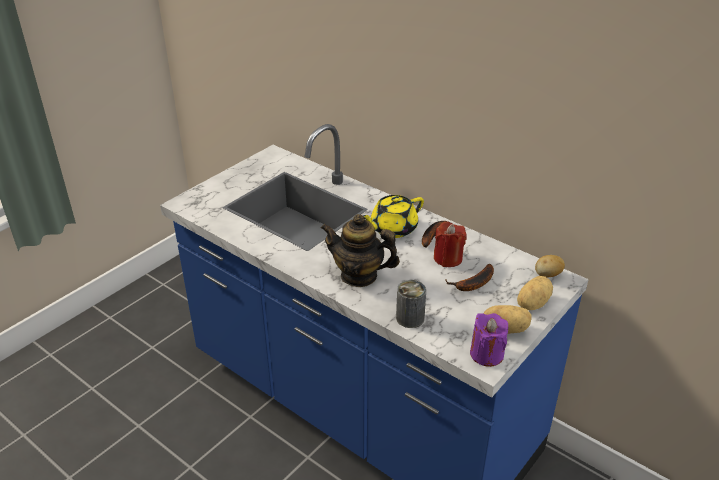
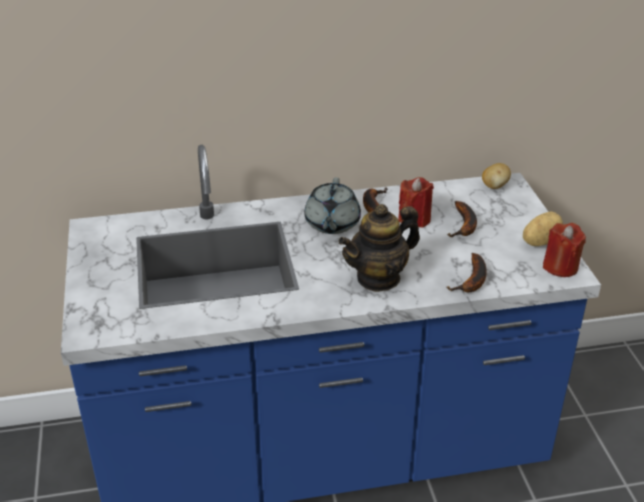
camera: 50 degrees left, 0 degrees up
(392, 229) = (332, 224): yellow teapot -> grey teapot
(410, 318) = (472, 281): can -> banana
(486, 354) = (560, 267): purple candle -> red candle
(531, 303) = (521, 212): potato -> none

